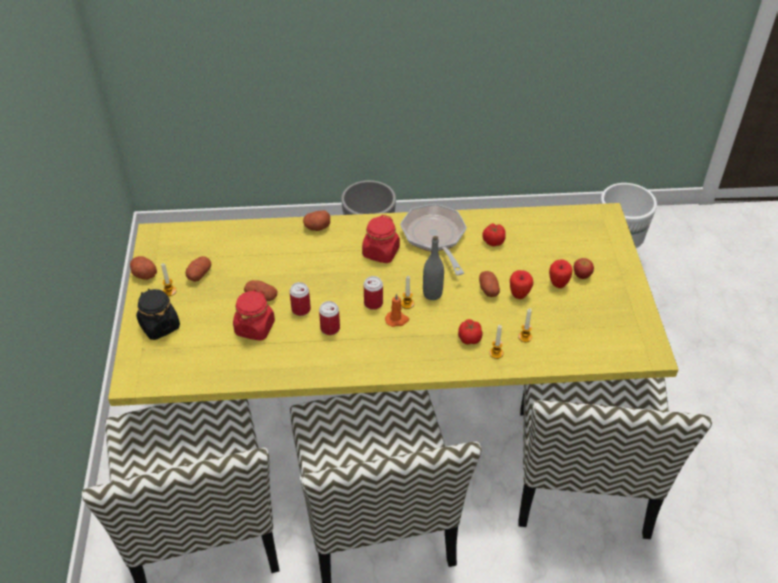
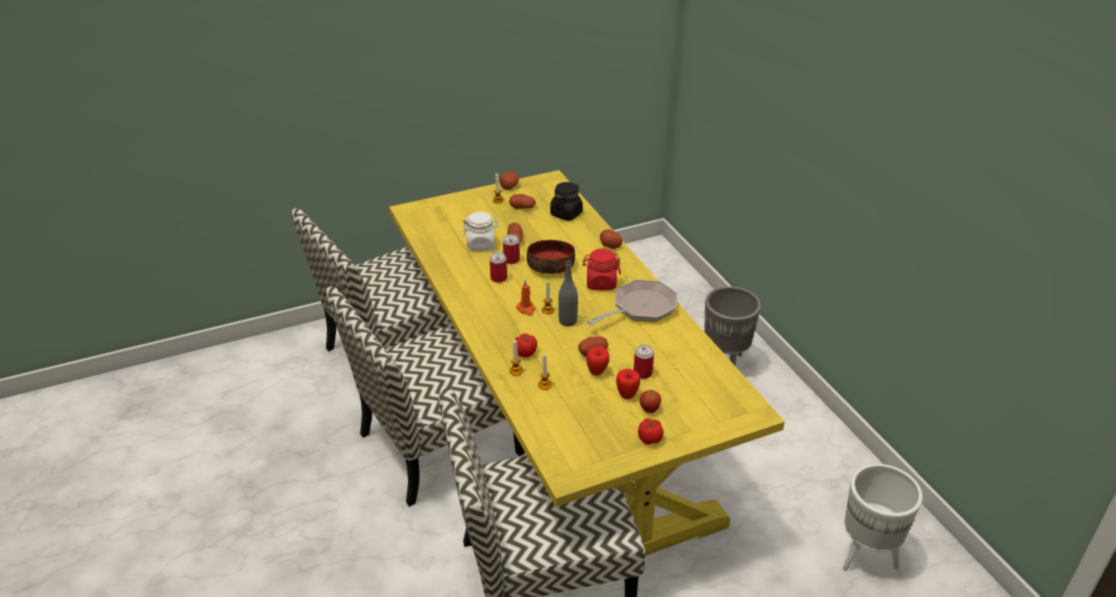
camera: 70 degrees right, 10 degrees down
(159, 326) = (462, 206): black jar -> black jar (566, 214)
(255, 327) = (481, 245): red jar -> white jar
(329, 280) = (551, 265): none -> bowl
(373, 303) = (538, 293): can -> can (642, 373)
(493, 241) = (659, 343): tomato -> tomato (649, 438)

